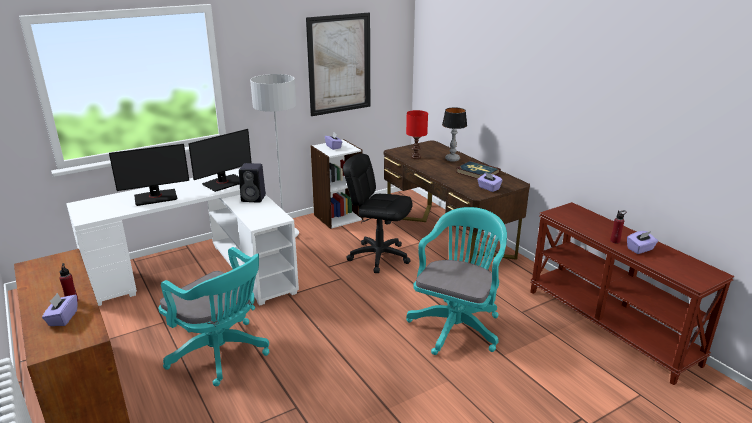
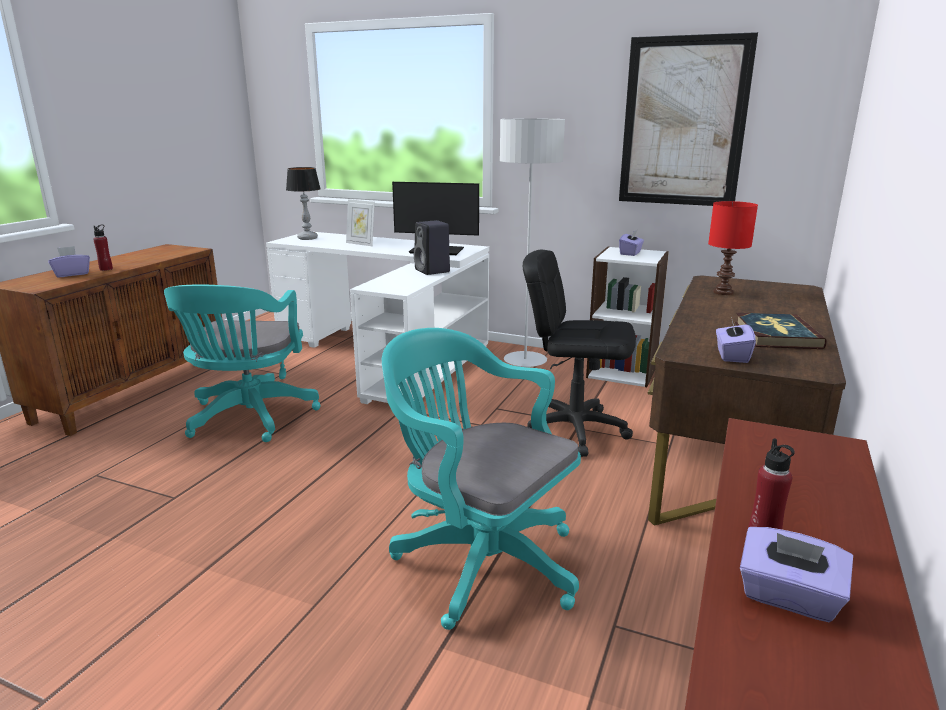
camera: 55 degrees right, 5 degrees down
(156, 197) = (361, 244): monitor -> picture frame
(379, 256) = (574, 430): black office chair -> black office chair turned 60 degrees counterclockwise
(452, 159) = (782, 310): table lamp -> table lamp (308, 238)
(457, 325) = (479, 560): turquoise office chair -> turquoise office chair turned 135 degrees counterclockwise

